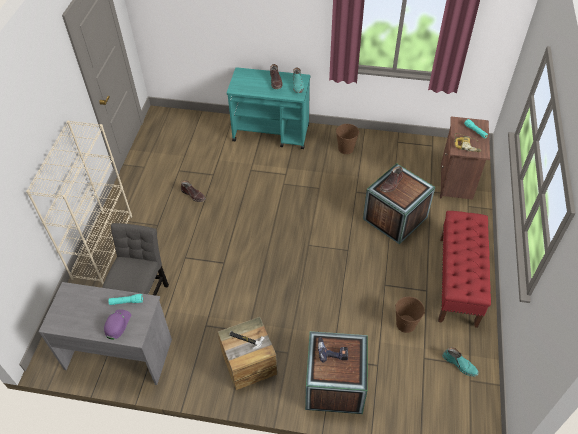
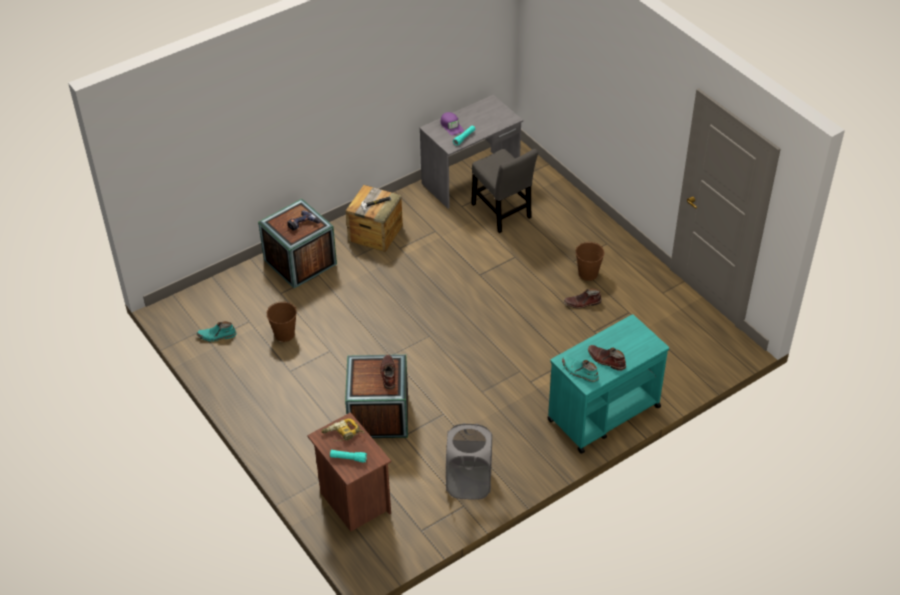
camera: 135 degrees right, 5 degrees down
(103, 246) = (588, 219): beige bookcase -> none
(346, 148) = (507, 454): brown bucket -> brown bucket (588, 274)
(382, 149) = (469, 483): none -> grey laundry basket
(458, 281) = (269, 398): red bench -> none

